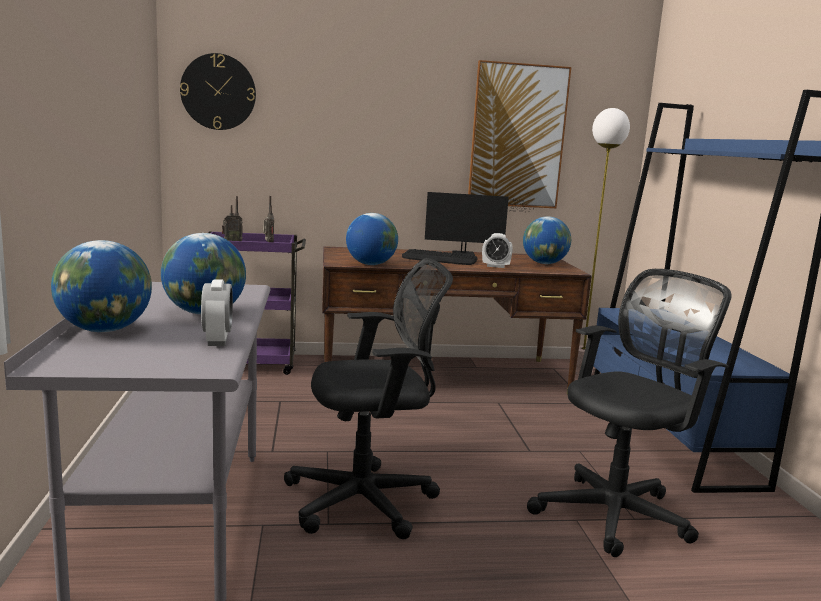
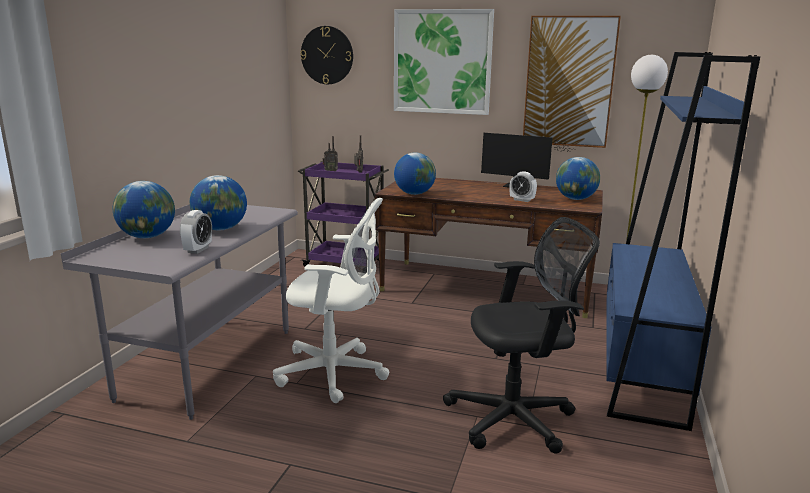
camera: 25 degrees right, 5 degrees up
(368, 501) = (336, 373): black office chair -> white office chair
(373, 107) = (442, 62): none -> picture
(439, 259) = (482, 191): keyboard -> none

